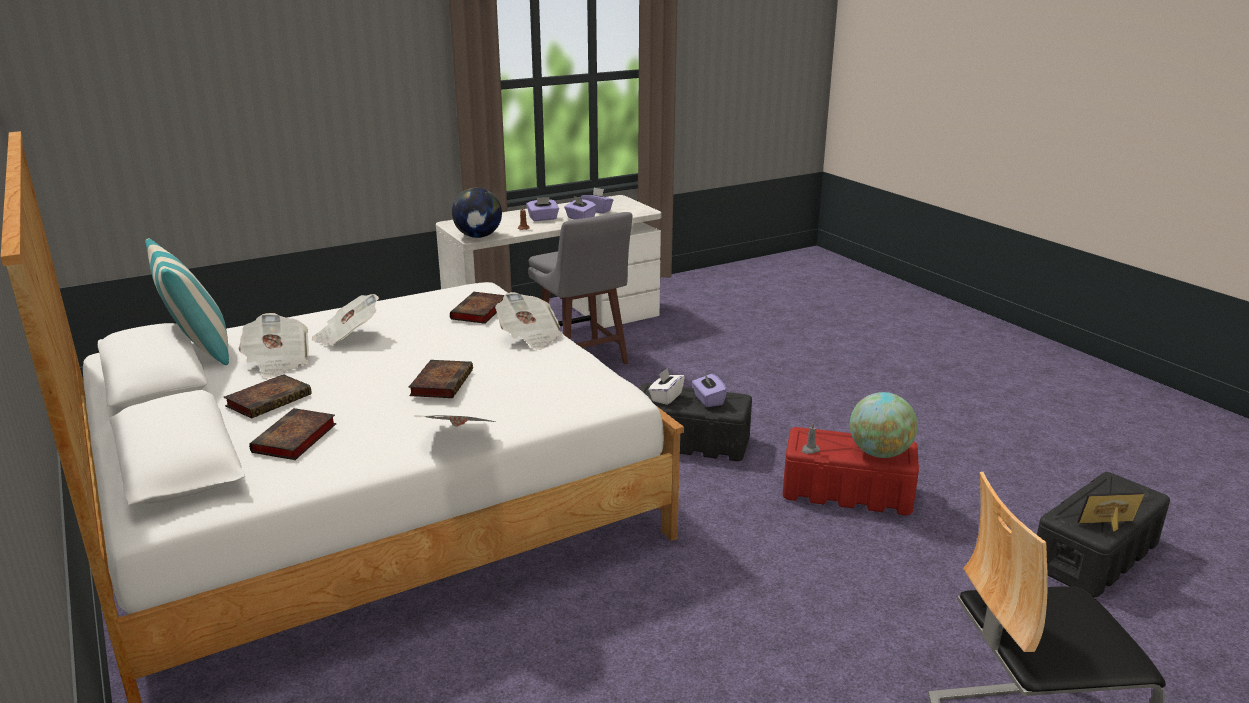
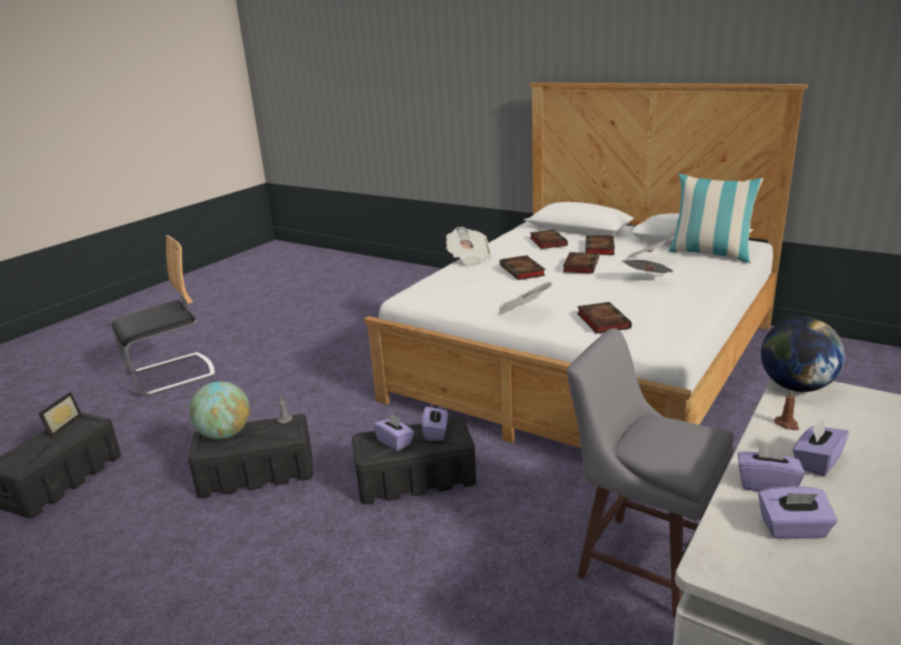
camera: 155 degrees right, 0 degrees up
(363, 373) = (580, 265): none -> book
(666, 397) = (436, 433): white tissue box -> purple tissue box
(848, 492) = (256, 474): red storage box -> black storage box
(1110, 526) = (60, 425): picture frame -> picture frame turned 45 degrees counterclockwise

